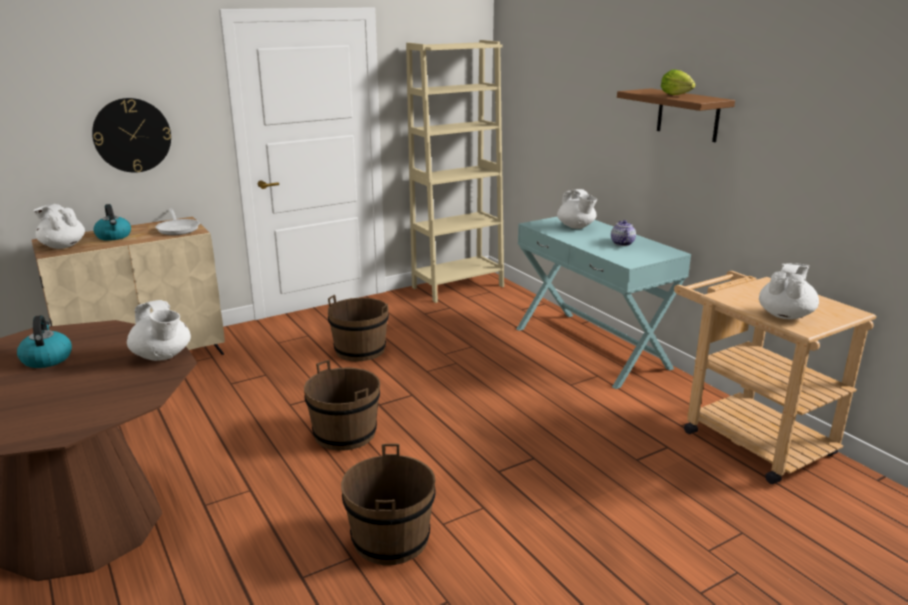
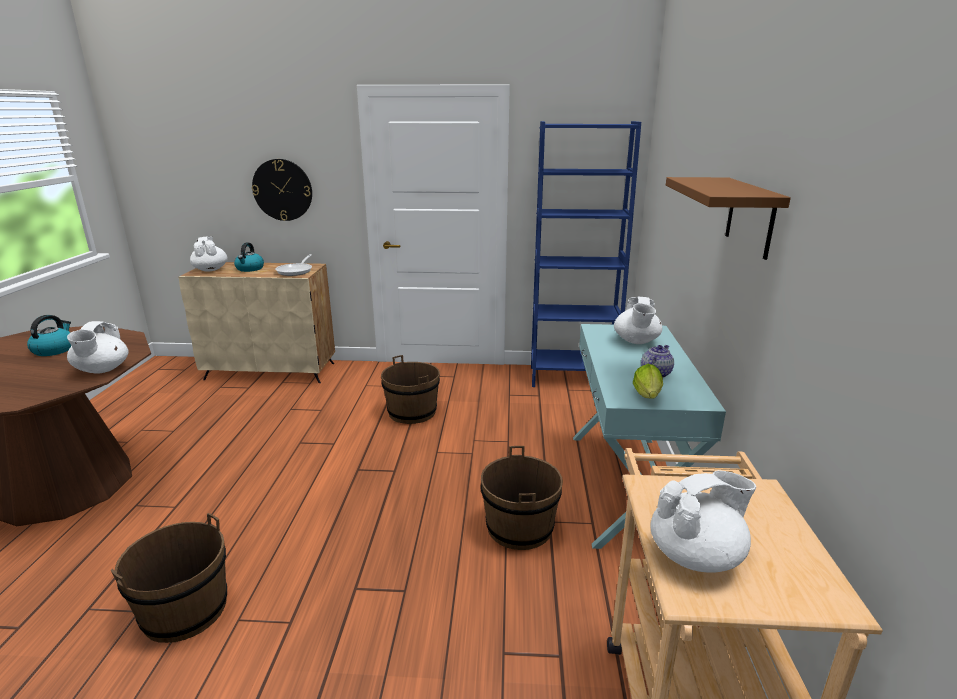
camera: 35 degrees right, 0 degrees up
(345, 434) = (298, 486): brown bucket -> brown bucket (519, 528)
(458, 287) = (572, 377): beige bookcase -> blue bookcase
(678, 95) = (722, 186): lettuce -> lettuce (647, 397)

